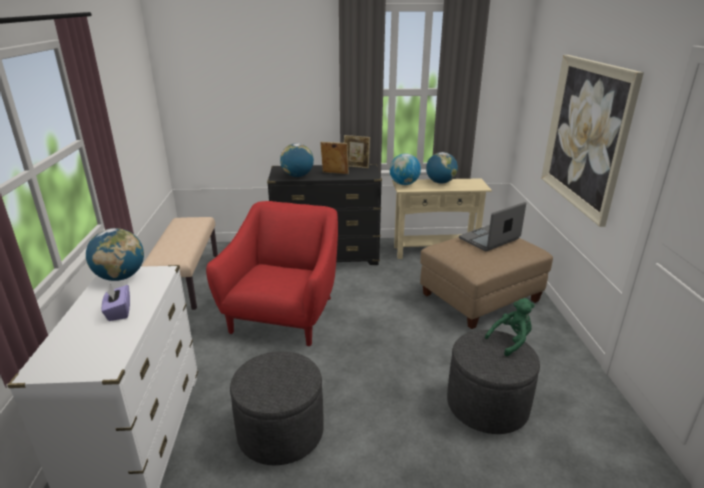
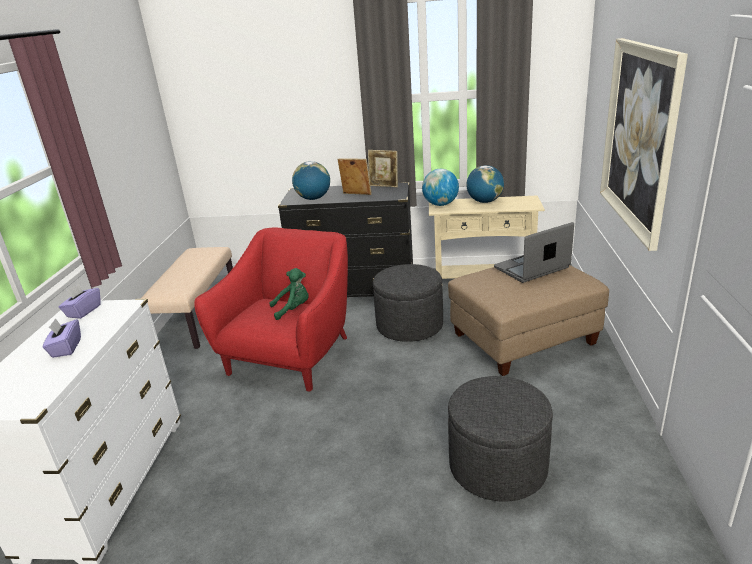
camera: 10 degrees right, 0 degrees up
(121, 277) = (83, 311): globe -> purple tissue box
(280, 432) = (253, 486): grey ottoman -> grey ottoman (409, 325)
(511, 341) = (522, 390): green plush toy -> green plush toy (293, 309)

